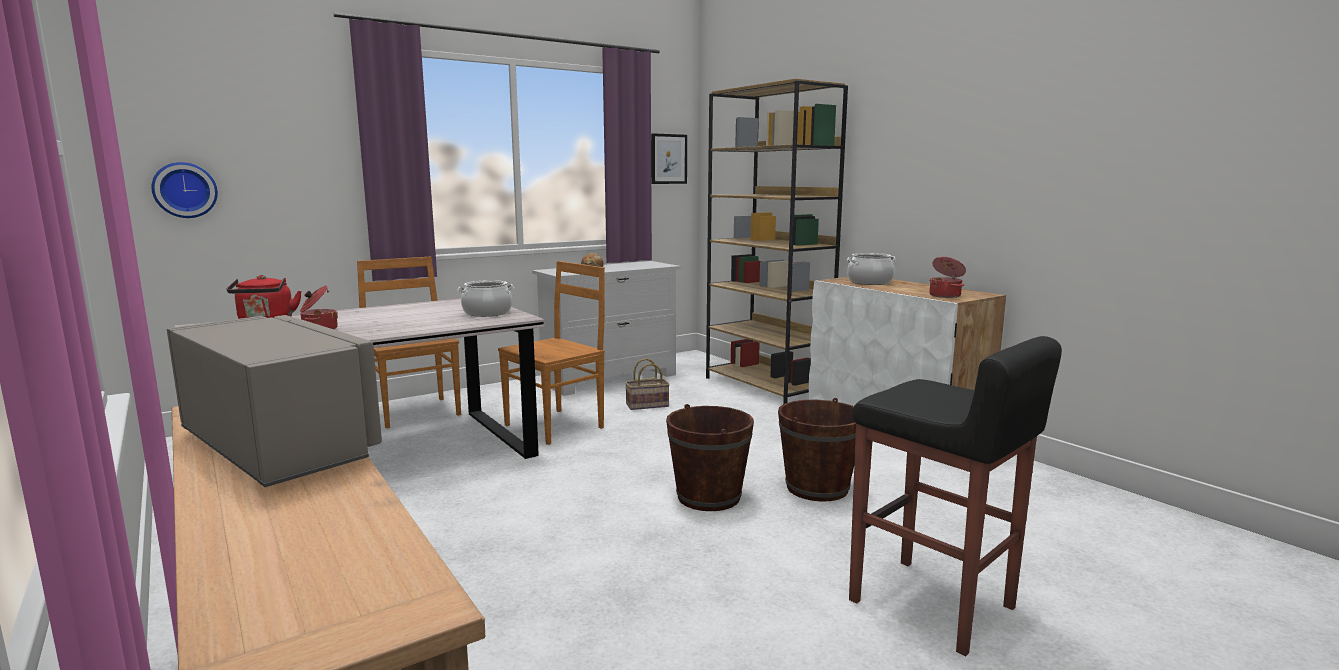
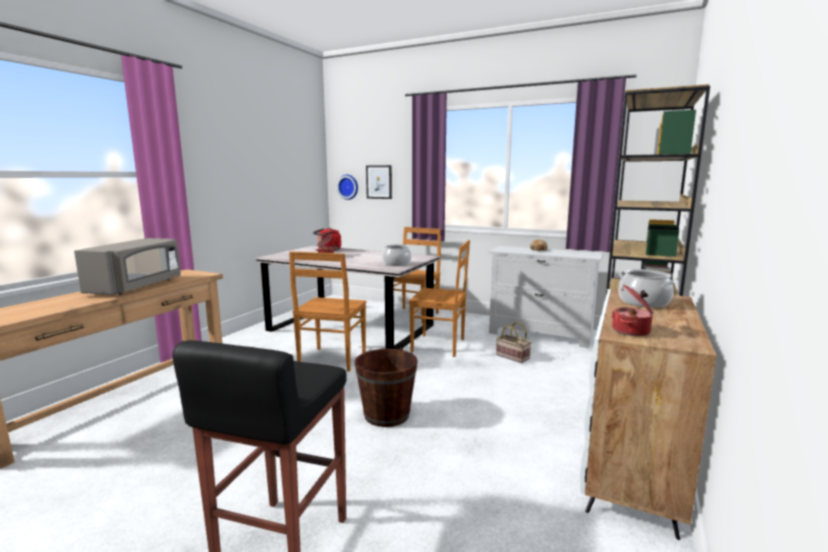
camera: 60 degrees right, 0 degrees up
(486, 497) = (331, 360): none -> brown chair
(668, 159) = (647, 167): picture -> picture (379, 182)
(817, 488) = (444, 452): brown bucket -> none

